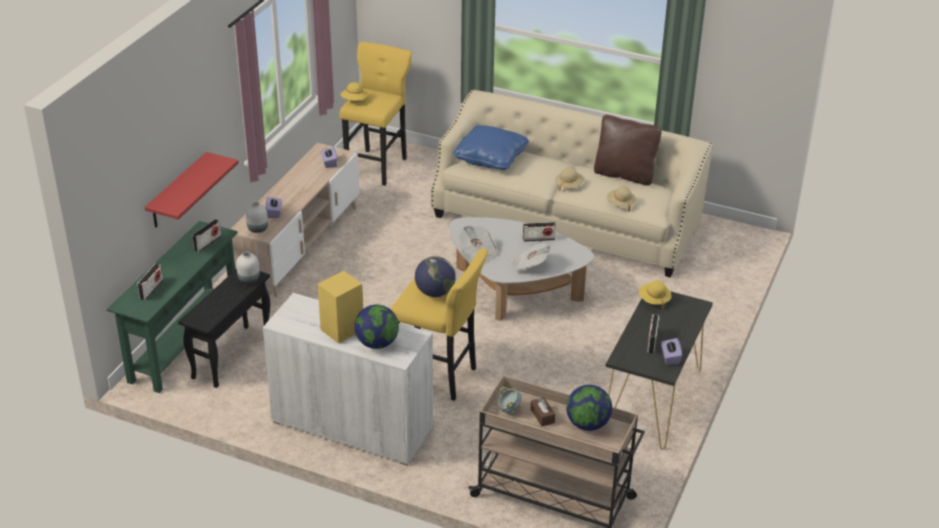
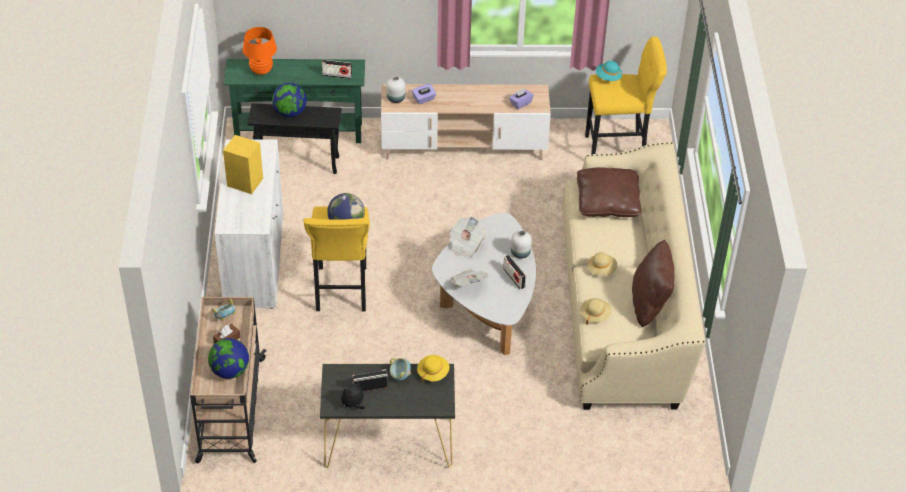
camera: 65 degrees right, 10 degrees up
(151, 289) = (261, 70): radio -> orange table lamp
(177, 191) = (343, 24): red shelf -> none
(248, 279) = (324, 119): white vase -> white vase (520, 252)
(354, 100) = (608, 77): yellow hat -> turquoise hat
(377, 343) = (238, 207): globe -> globe (290, 112)
(490, 158) = (607, 202): blue pillow -> brown pillow
(647, 320) = (400, 376): none -> bowl
(670, 358) = (353, 405): purple tissue box -> plush toy

